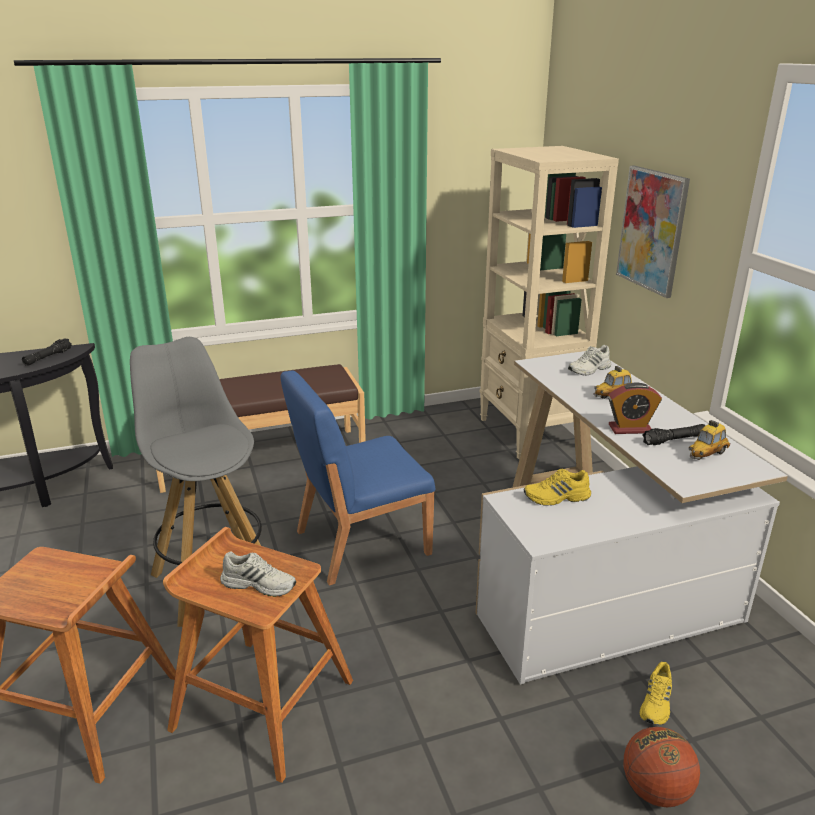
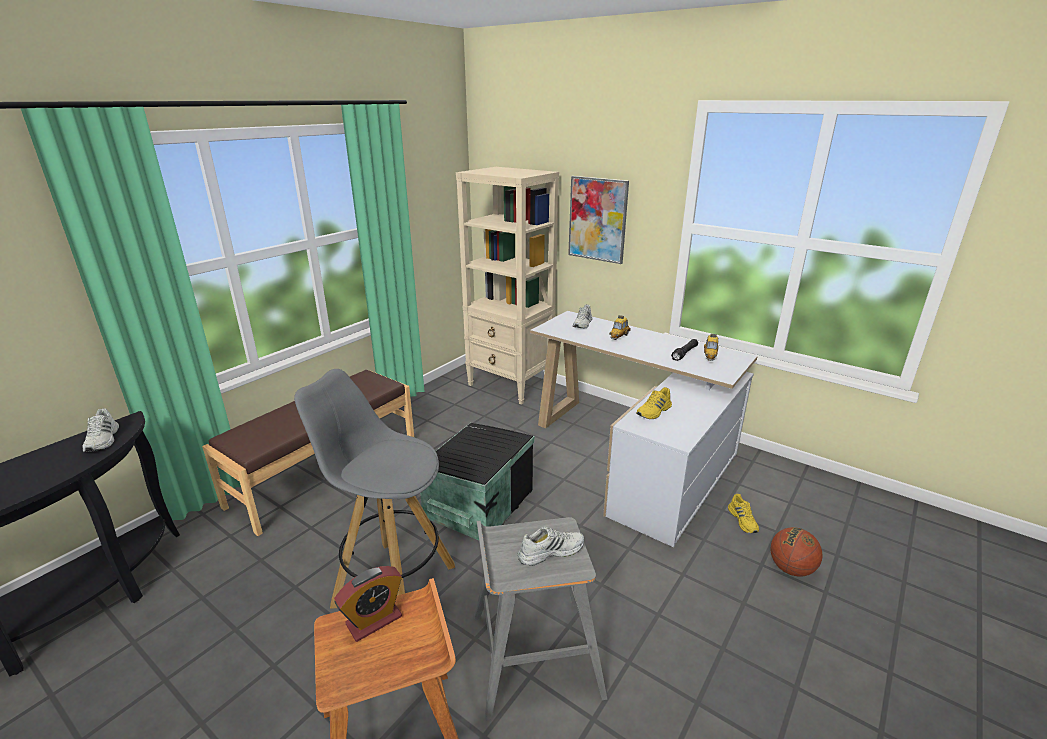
camera: 35 degrees left, 0 degrees up
(48, 357) = (103, 440): black flashlight -> white shoe
(262, 703) = (533, 654): brown stool -> grey stool
(360, 542) = (477, 503): blue chair -> black storage box
(630, 429) = (654, 354): alarm clock -> alarm clock (374, 620)

